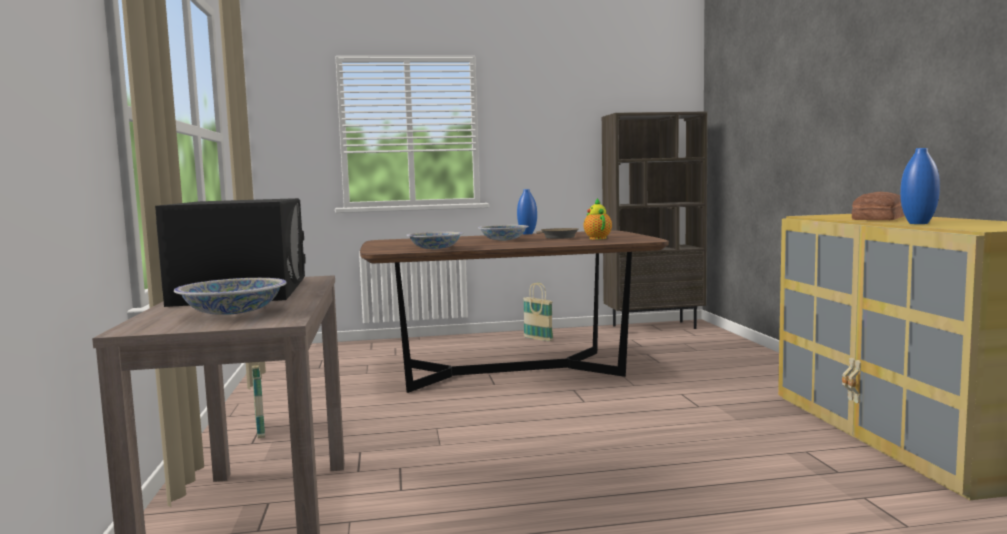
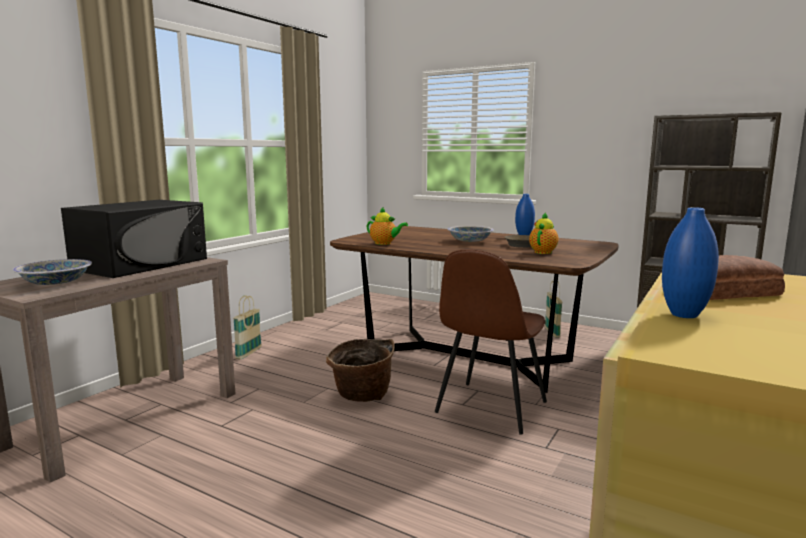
camera: 40 degrees right, 5 degrees up
(435, 249) = (384, 243): bowl -> teapot
(485, 423) = (361, 396): none -> basket
(610, 397) = (490, 408): none -> brown chair

